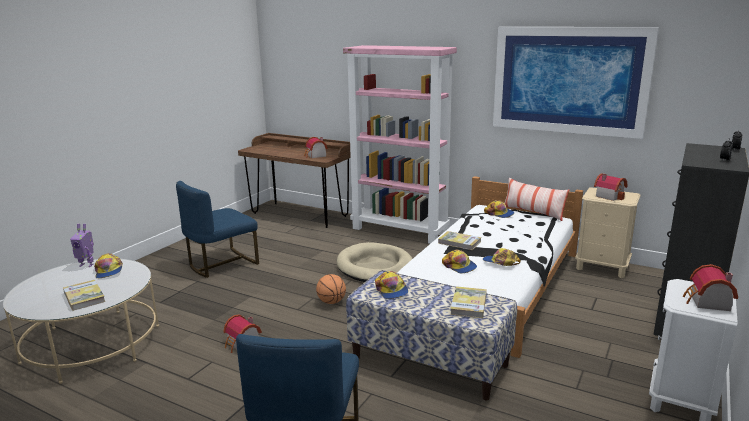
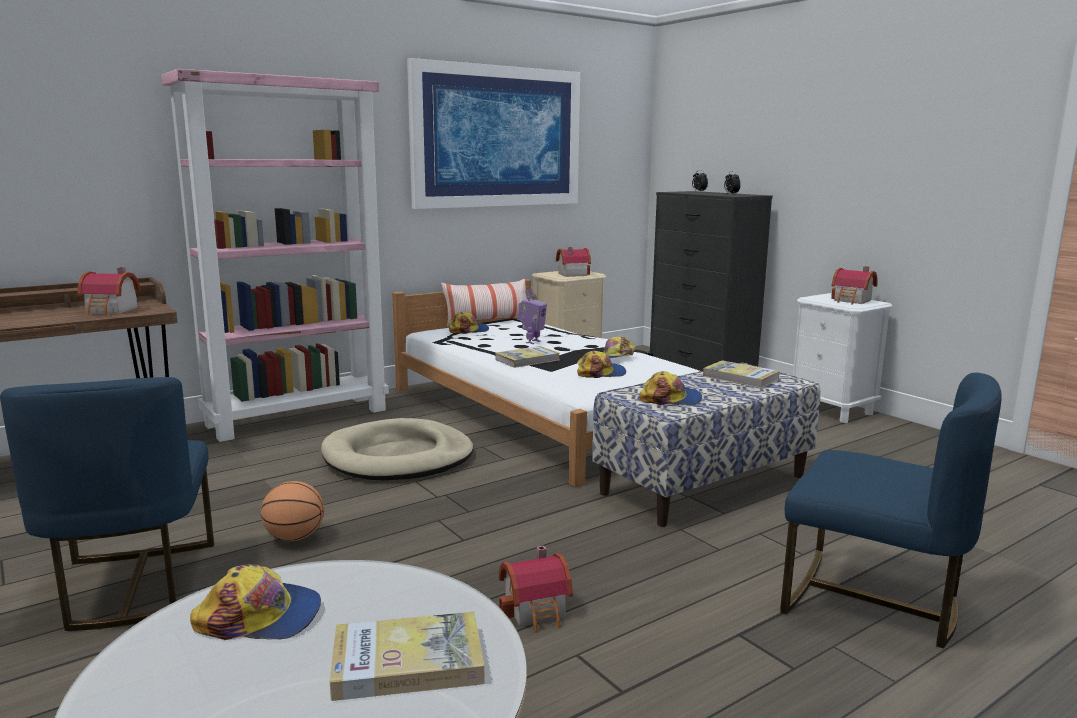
camera: 65 degrees left, 5 degrees down
(87, 265) = (145, 654): toy robot -> toy robot (532, 342)
(331, 302) = (472, 509): basketball -> basketball (294, 538)

